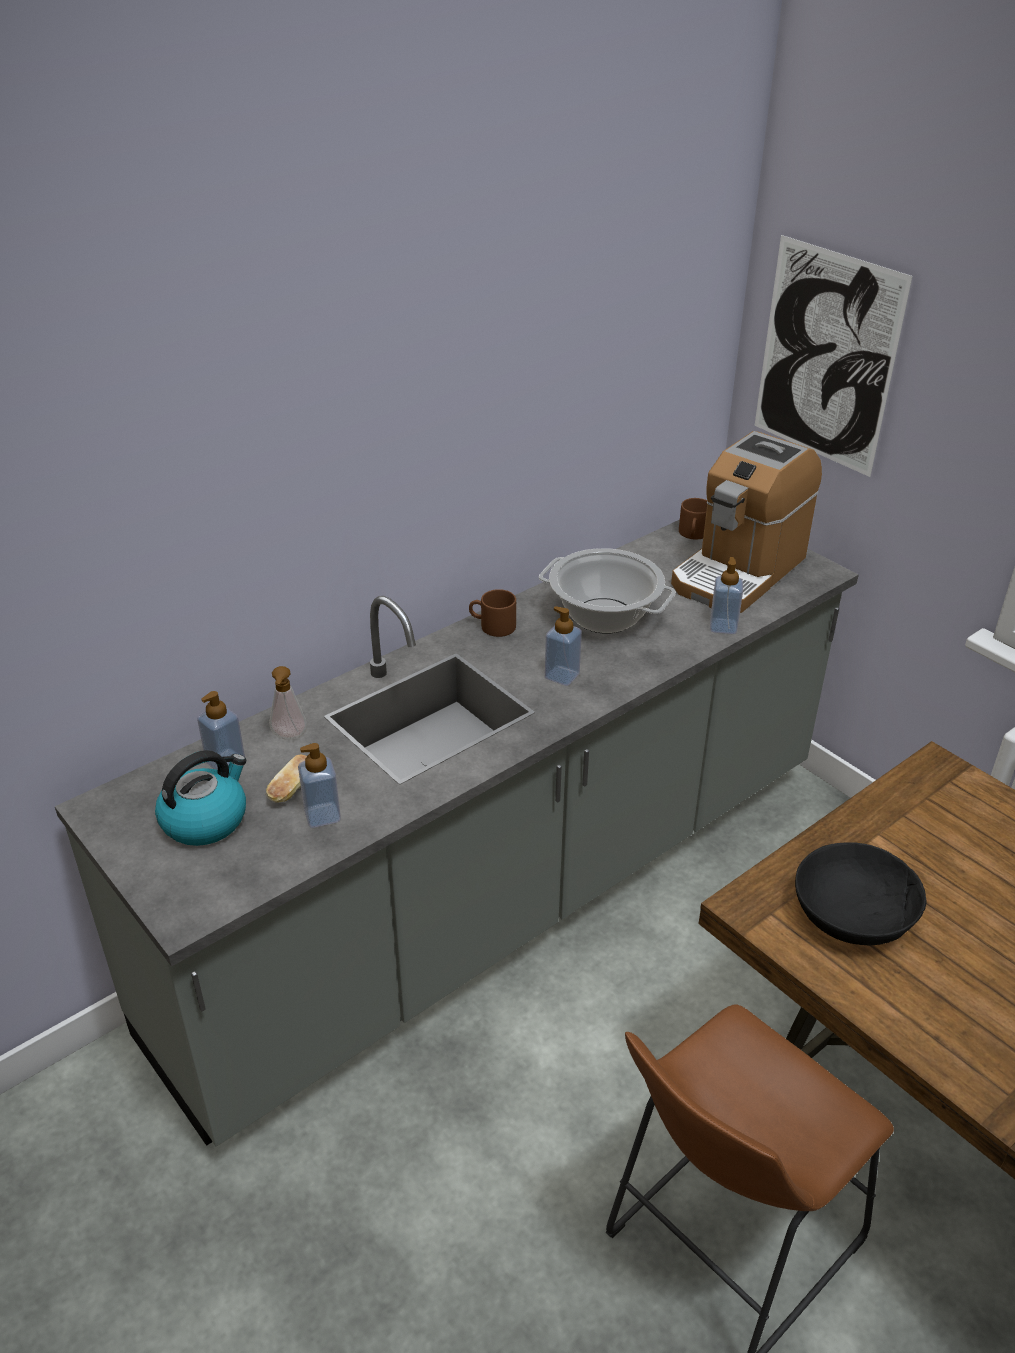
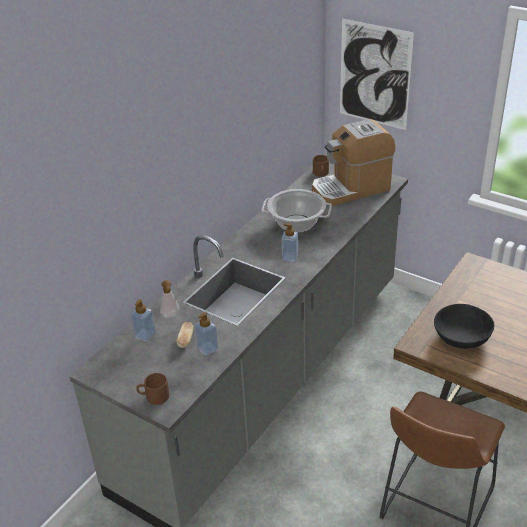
camera: 15 degrees left, 0 degrees up
(205, 819) = (151, 364): kettle -> none
(492, 626) = (243, 240): brown mug -> brown mug (153, 397)
(723, 626) = (355, 217): soap dispenser -> none
(739, 571) = (351, 188): coffee machine -> coffee machine turned 45 degrees clockwise

